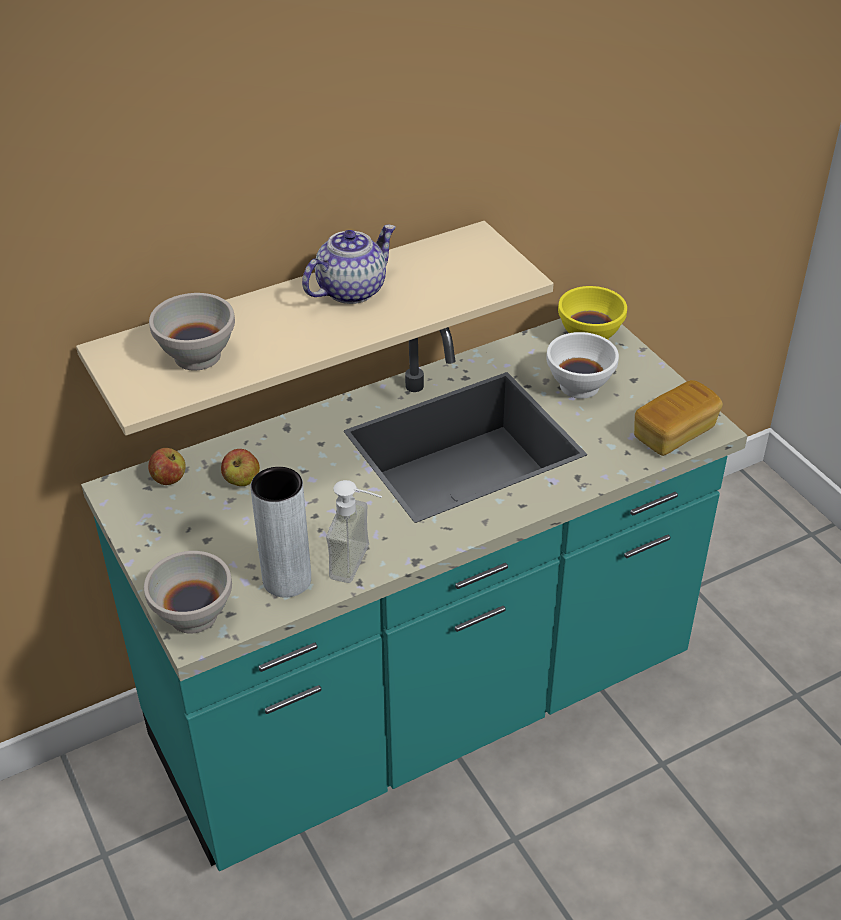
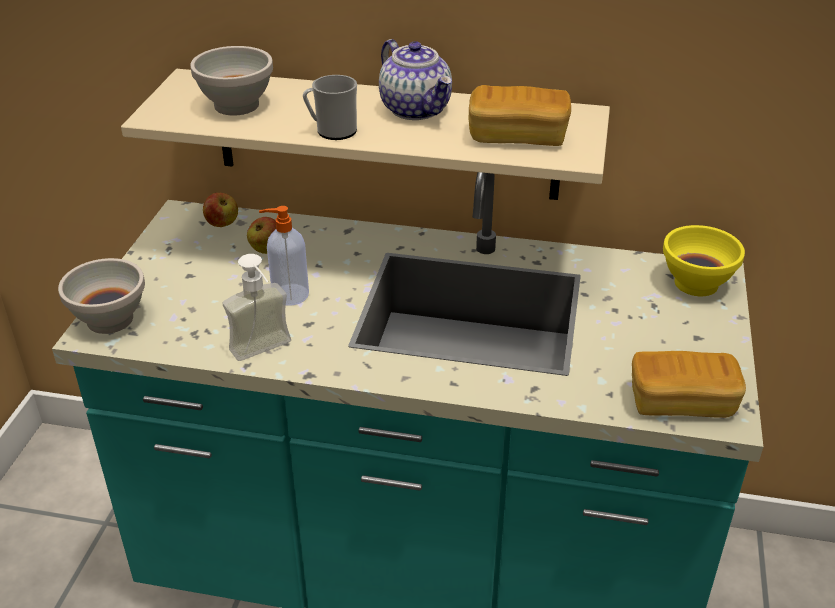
camera: 40 degrees right, 5 degrees down
(287, 580) = (200, 333): grey vase -> none
(314, 508) = (289, 295): none -> soap dispenser
(315, 342) = (332, 131): none -> mug
(351, 289) = (416, 109): teapot -> teapot turned 60 degrees clockwise
(459, 279) = (517, 137): none -> bread
(580, 385) = (635, 317): white bowl -> none

